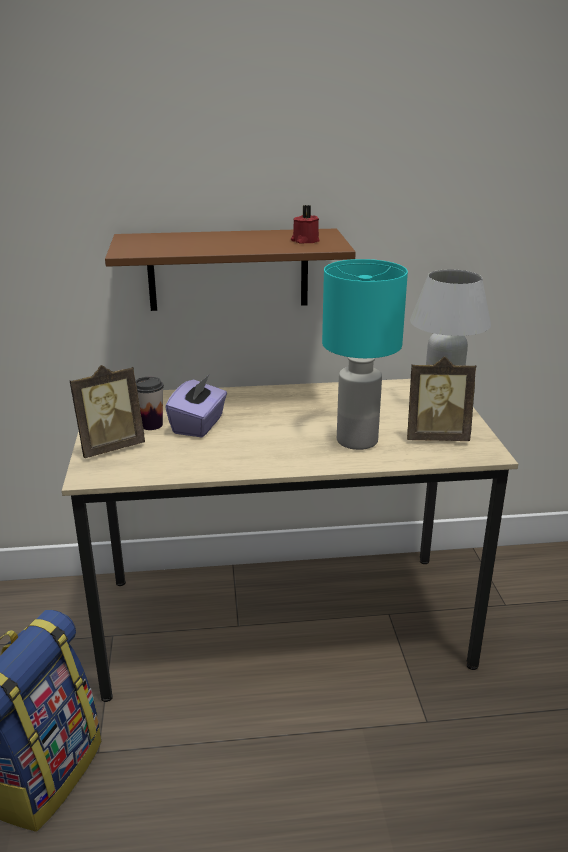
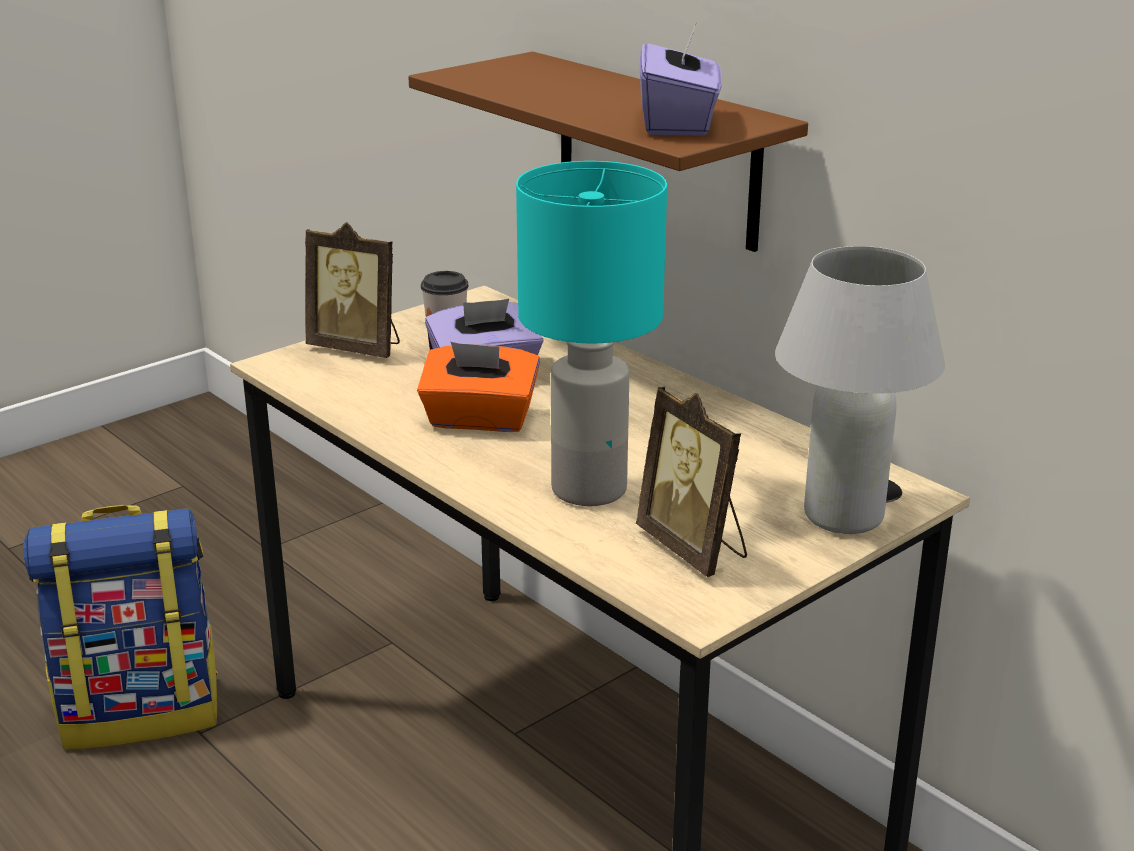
camera: 55 degrees right, 0 degrees up
(250, 442) = (479, 420): none -> orange tissue box
(304, 241) = (678, 123): red candle -> purple tissue box

